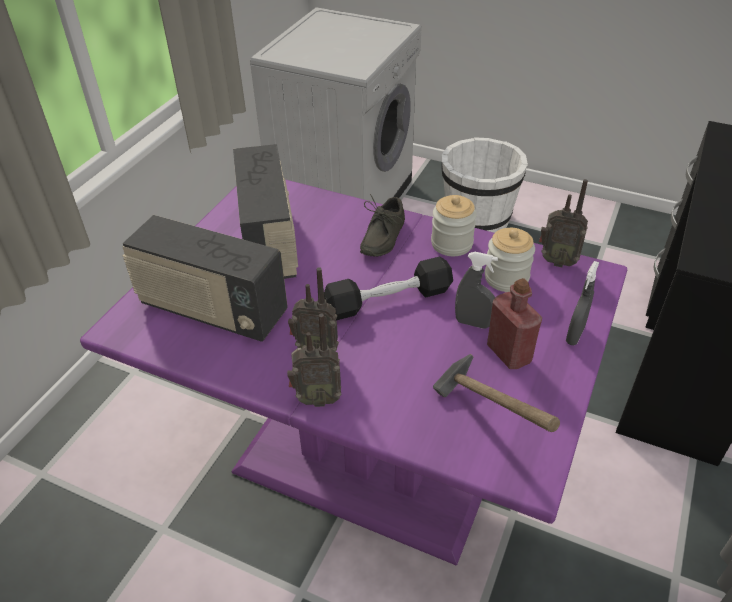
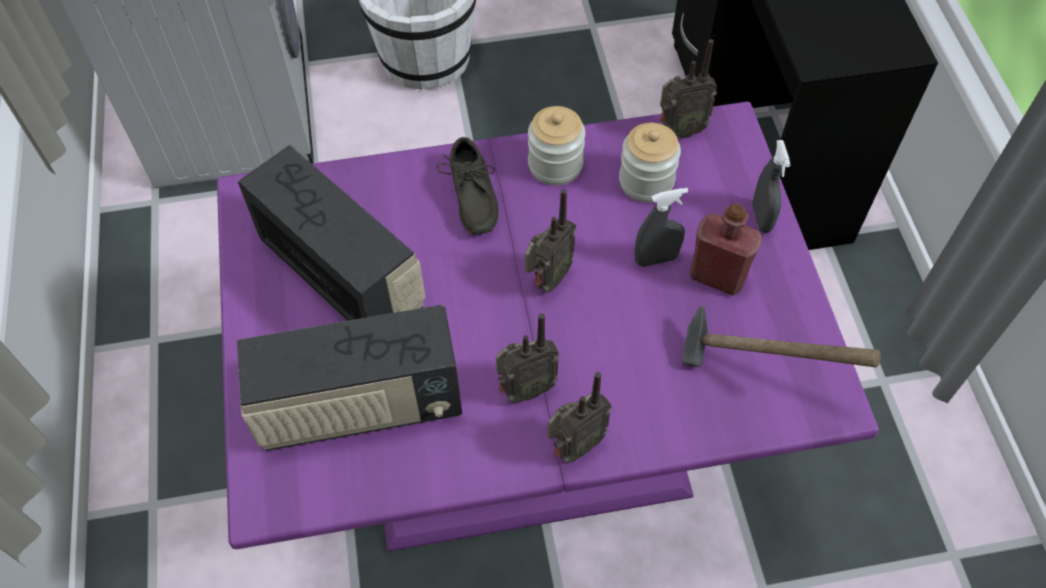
camera: 35 degrees left, 15 degrees up
(388, 300) = (547, 280): black dumbbell -> radio

